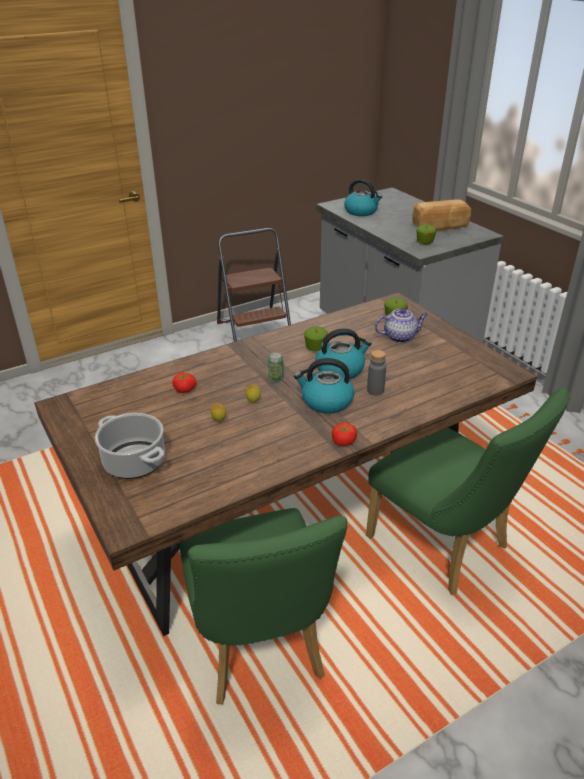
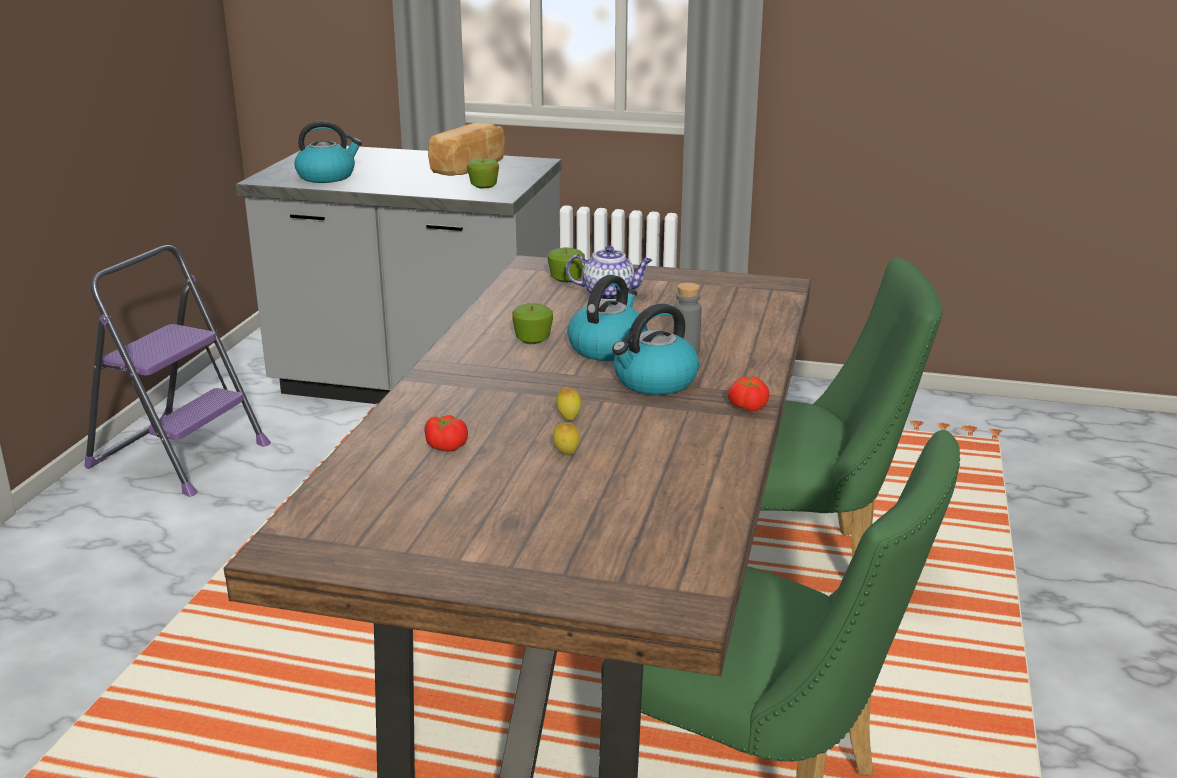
camera: 45 degrees left, 10 degrees down
(133, 462) = (547, 546): cooking pot -> none
(254, 331) = (174, 453): brown step ladder -> purple step ladder
(276, 379) = (548, 386): can -> none
(400, 337) = (609, 294): teapot -> teapot turned 60 degrees clockwise

